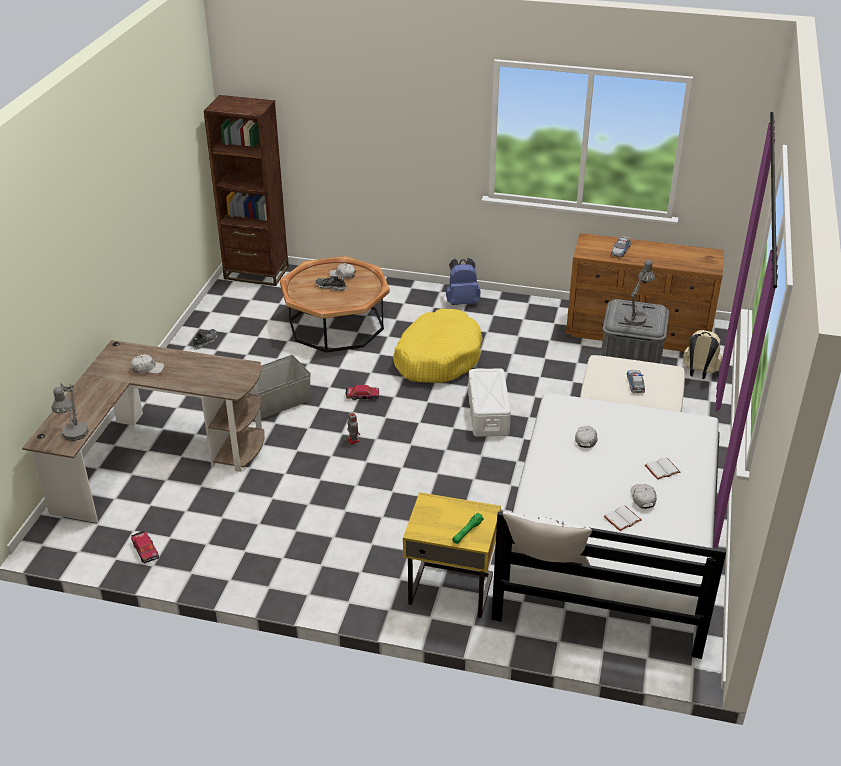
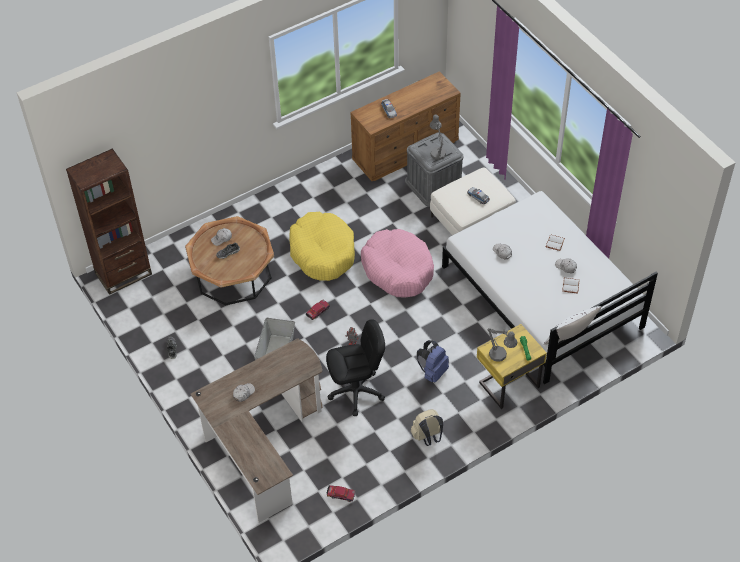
camera: 45 degrees left, 15 degrees up
(74, 436) = (273, 464): grey table lamp -> grey table lamp (500, 356)
(294, 480) = (356, 392): none -> black office chair
(462, 301) = (282, 200): blue backpack -> blue backpack (433, 372)
(488, 414) = (398, 269): white storage box -> pink dog bed
(699, 373) = (467, 157): beige backpack -> beige backpack (427, 437)

